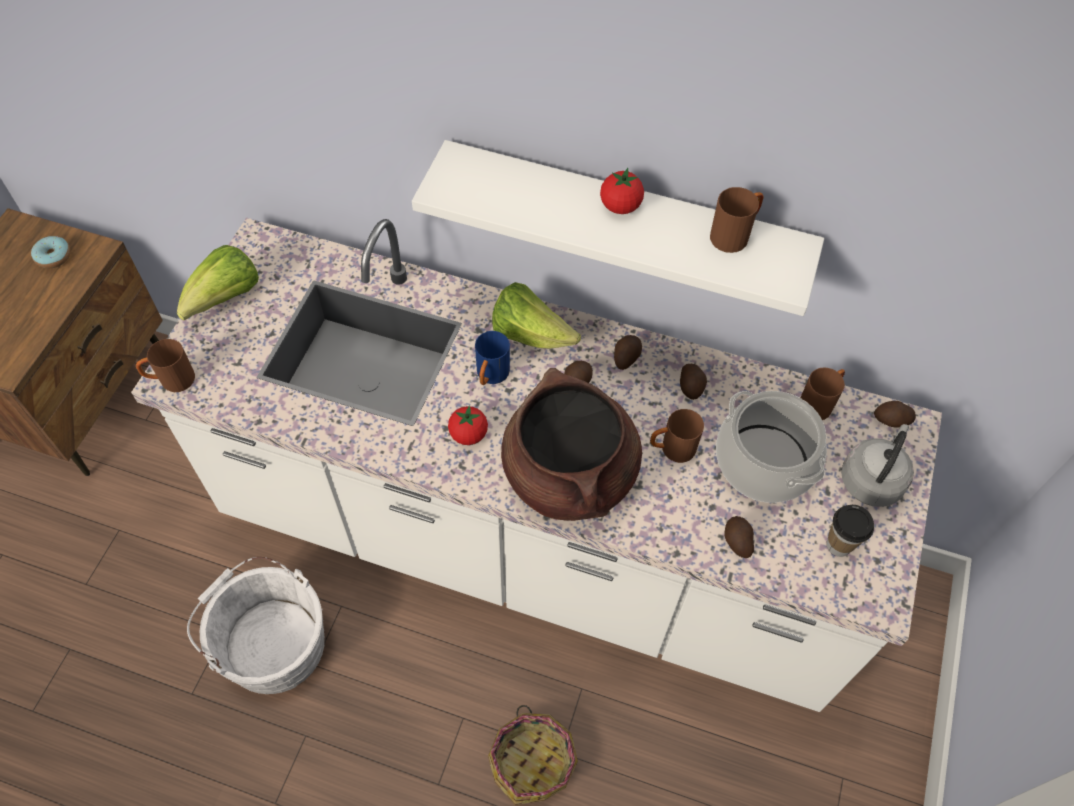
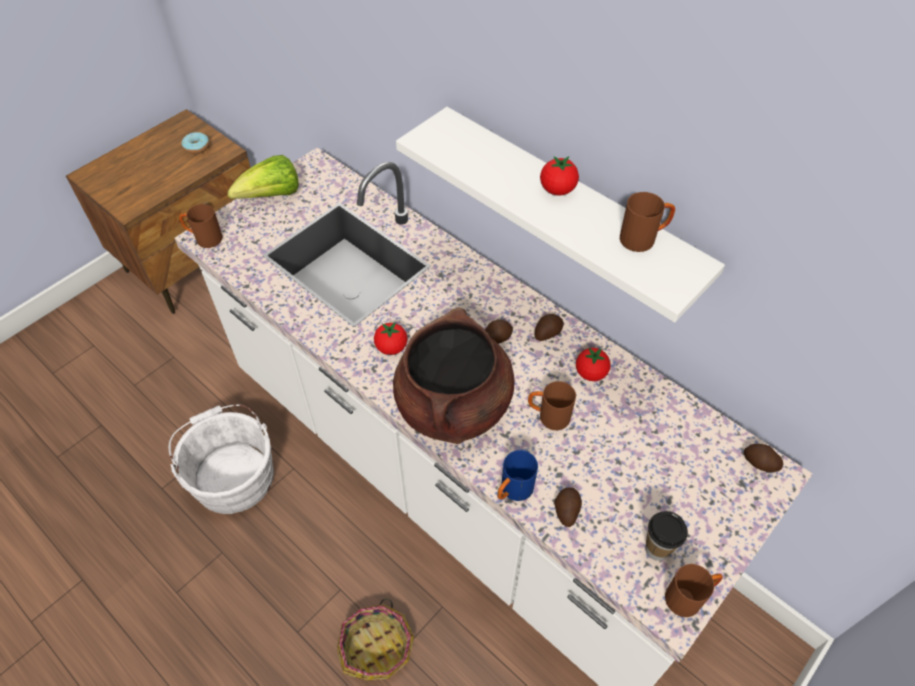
camera: 25 degrees right, 5 degrees down
(490, 376) = (431, 311): blue mug -> blue mug (513, 491)
(530, 334) = (479, 291): lettuce -> none
(691, 386) = (590, 373): potato -> tomato
(765, 462) = (624, 456): cooking pot -> none
(819, 403) = (698, 425): brown mug -> brown mug (689, 597)
(872, 479) = (716, 505): grey kettle -> none

